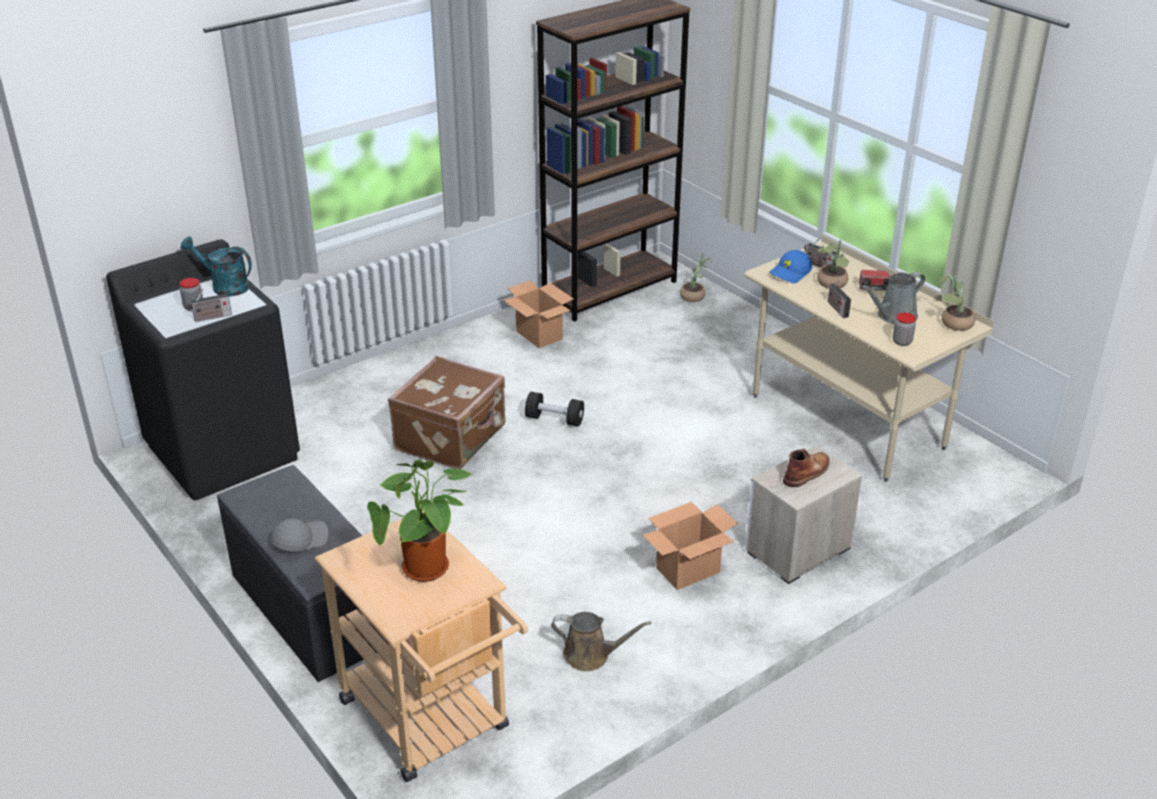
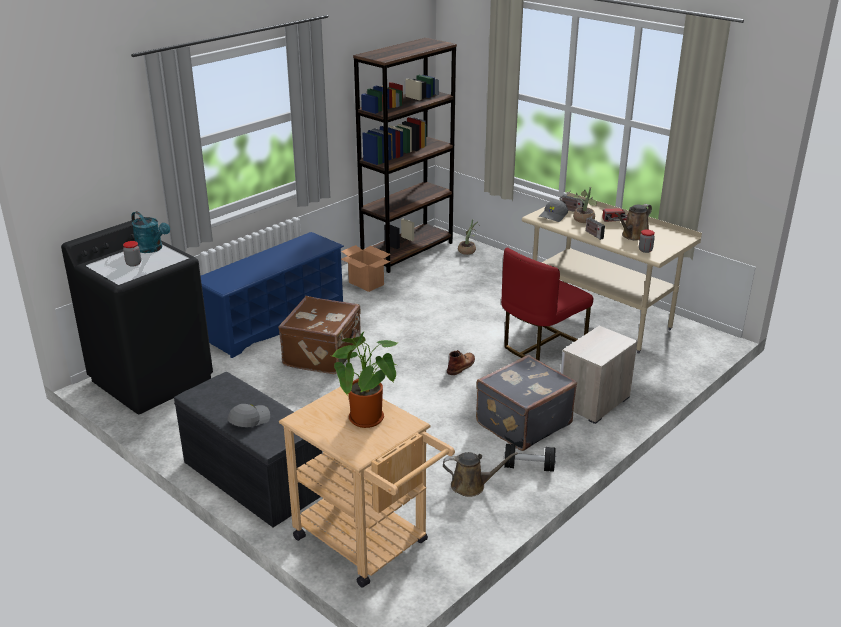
camera: 10 degrees left, 5 degrees down
(211, 317) = (149, 269): radio -> none
(224, 286) = (152, 249): turquoise watering can -> turquoise watering can turned 150 degrees counterclockwise
(402, 383) = (275, 322): none -> blue shoe rack
(554, 419) = (395, 336): black dumbbell -> black dumbbell (529, 467)
(687, 571) = (522, 423): cardboard box -> grey suitcase
(751, 453) = (541, 344): none -> red chair
(790, 273) = (553, 216): blue cap -> grey cap
(807, 472) = (599, 342): brown boot -> brown boot (461, 365)
(894, 316) = (633, 236): grey watering can -> brown watering can
(953, 324) = (674, 237): potted plant -> none

